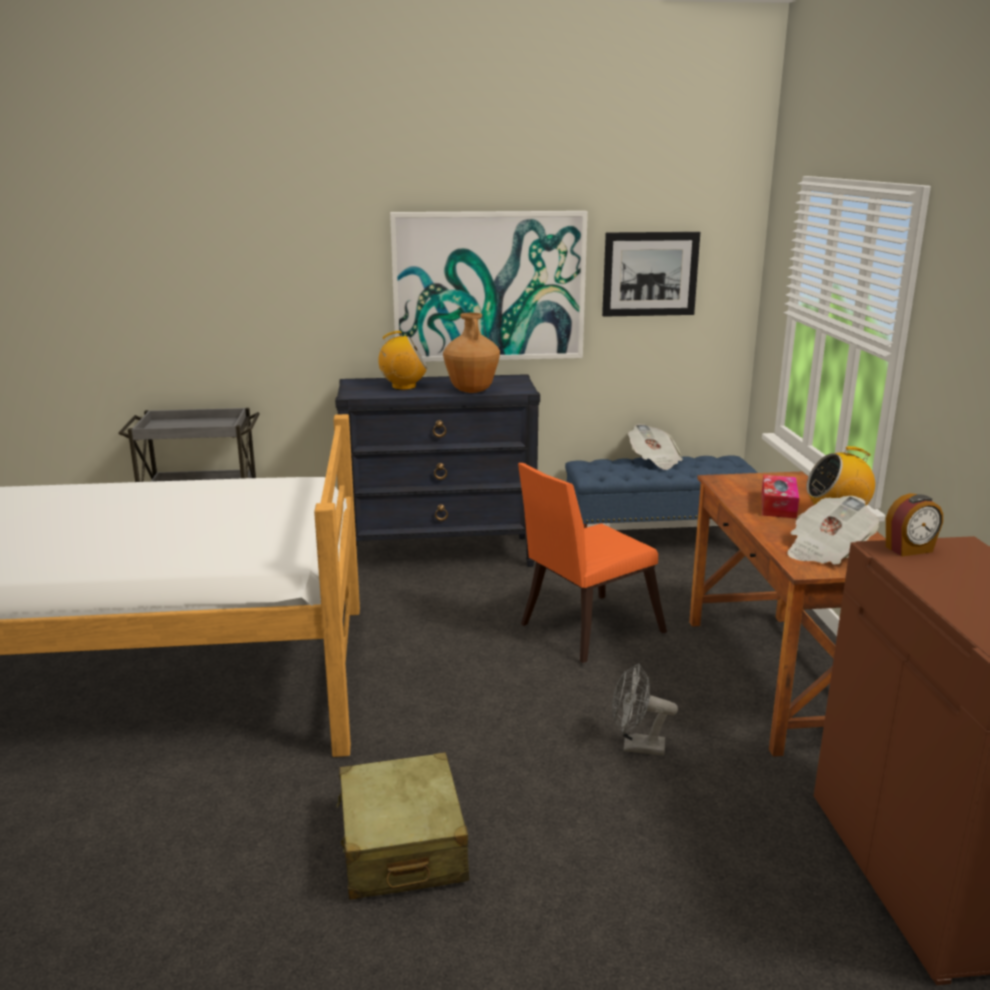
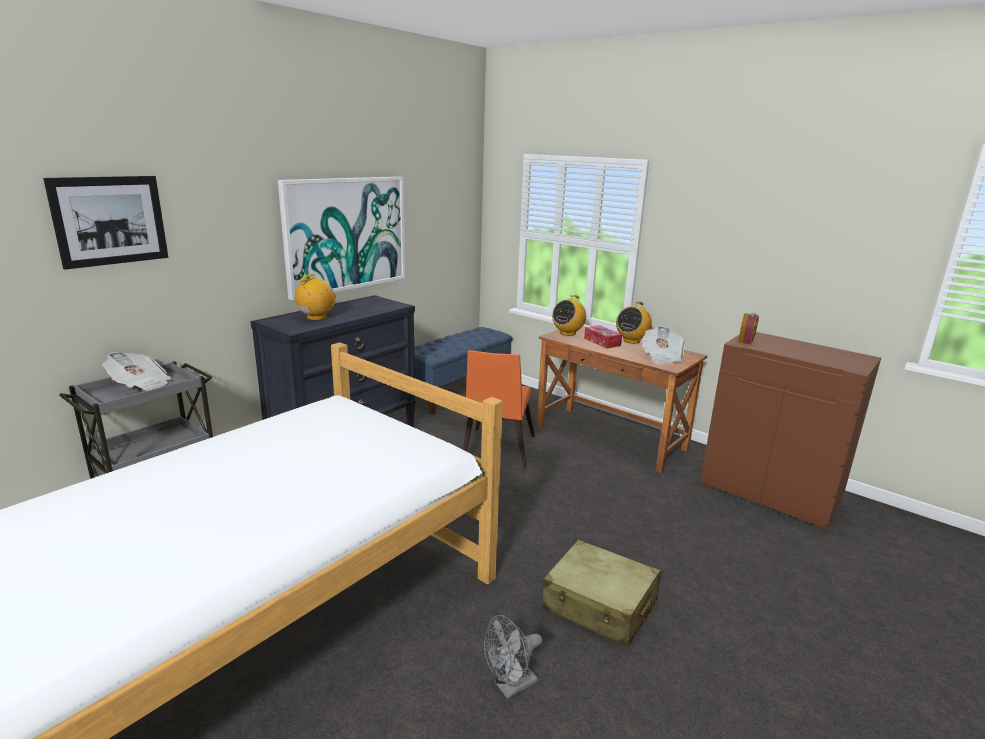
camera: 45 degrees left, 0 degrees up
(472, 391) = (369, 311): brown vase -> none
(636, 747) = (610, 496): grey fan -> grey fan (510, 686)
(650, 274) = (433, 218): picture -> picture (110, 220)
(654, 461) = (450, 339): newspaper -> newspaper (140, 386)
(753, 481) = (567, 333): none -> radio

